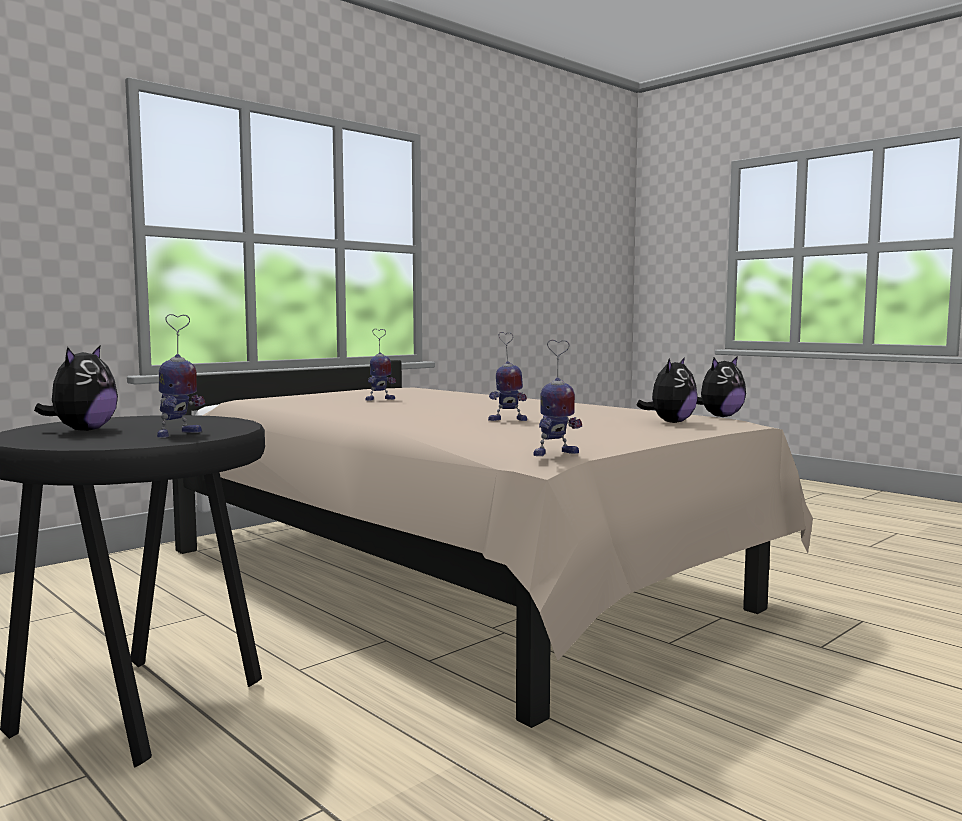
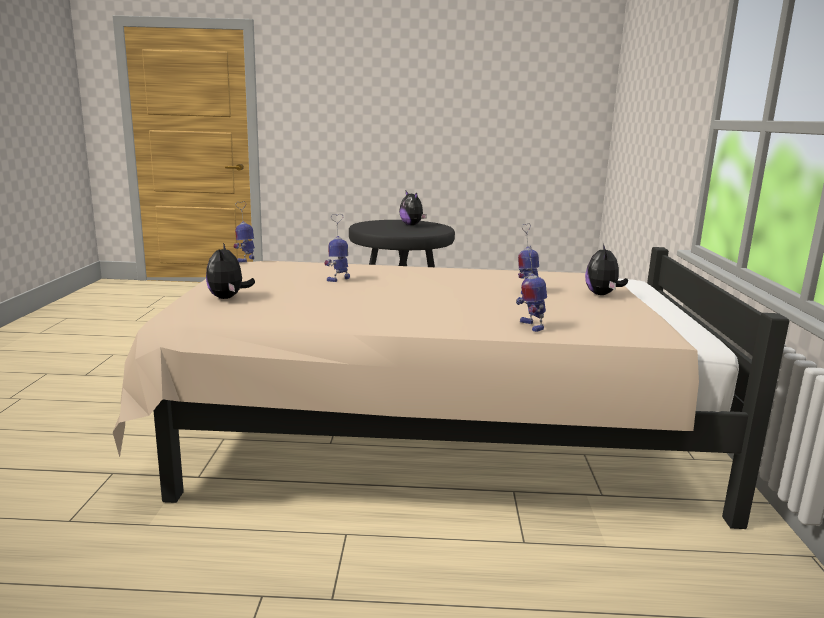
camera: 135 degrees right, 10 degrees up
(178, 434) = (373, 227): toy robot -> toy robot (530, 326)
(720, 416) = (201, 323): plush toy -> plush toy (602, 294)

